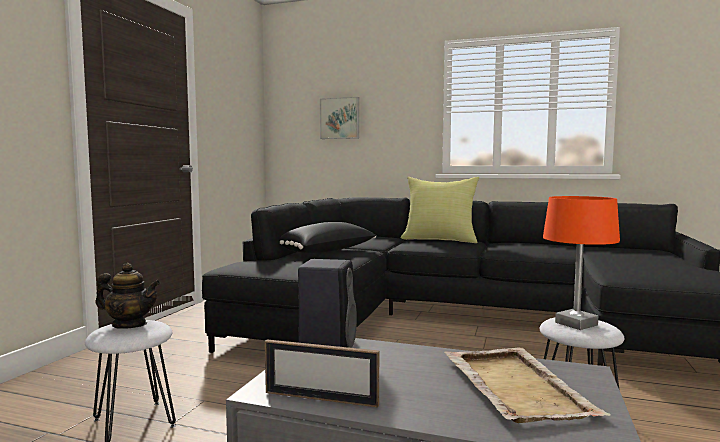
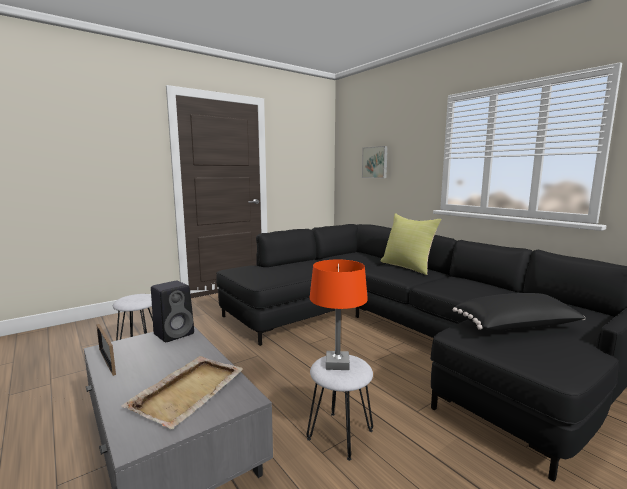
camera: 35 degrees right, 5 degrees up
(129, 325) = (138, 296): teapot -> none
(328, 252) = (305, 266): black pillow -> black pillow (516, 327)

